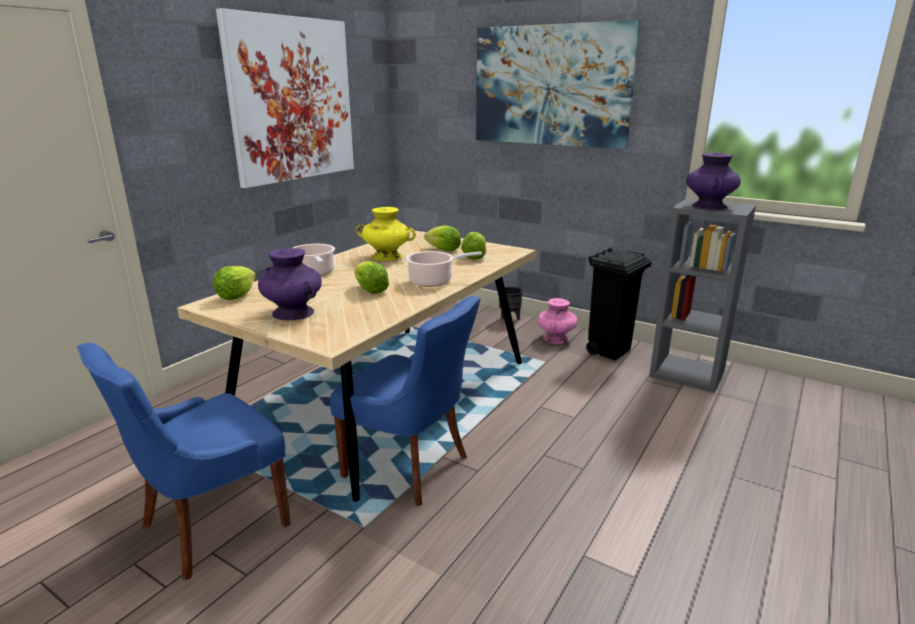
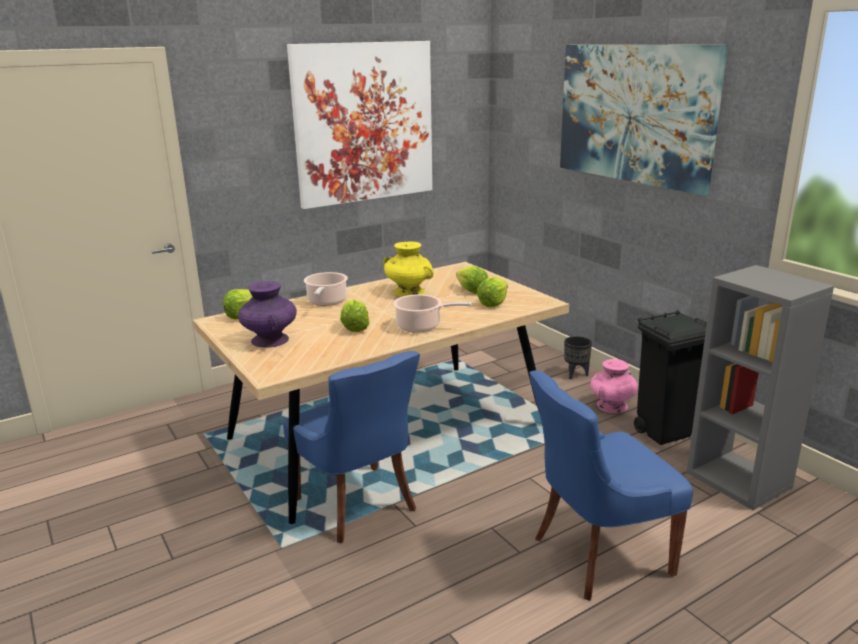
camera: 25 degrees right, 0 degrees up
(211, 525) = (174, 512): blue chair -> blue chair (598, 555)
(709, 206) = (763, 281): purple vase -> none

